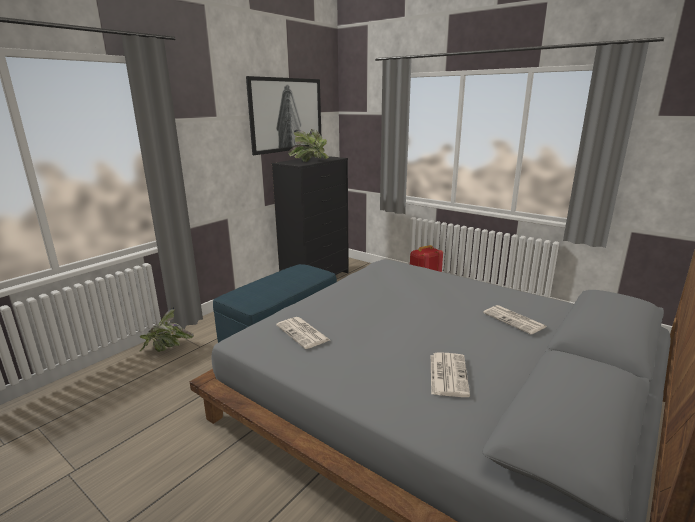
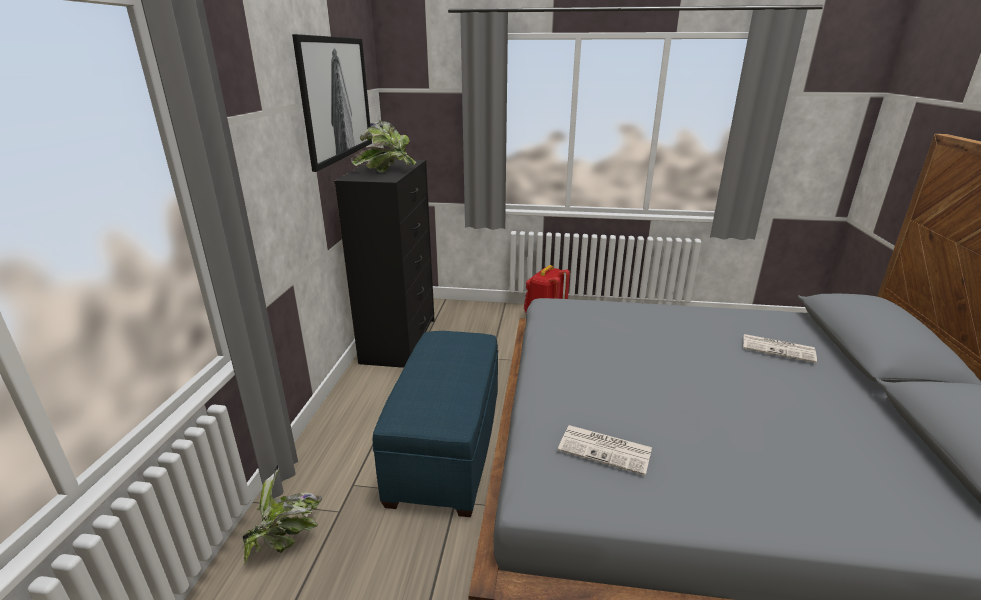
camera: 30 degrees left, 5 degrees up
(448, 374) = (825, 446): newspaper -> none

